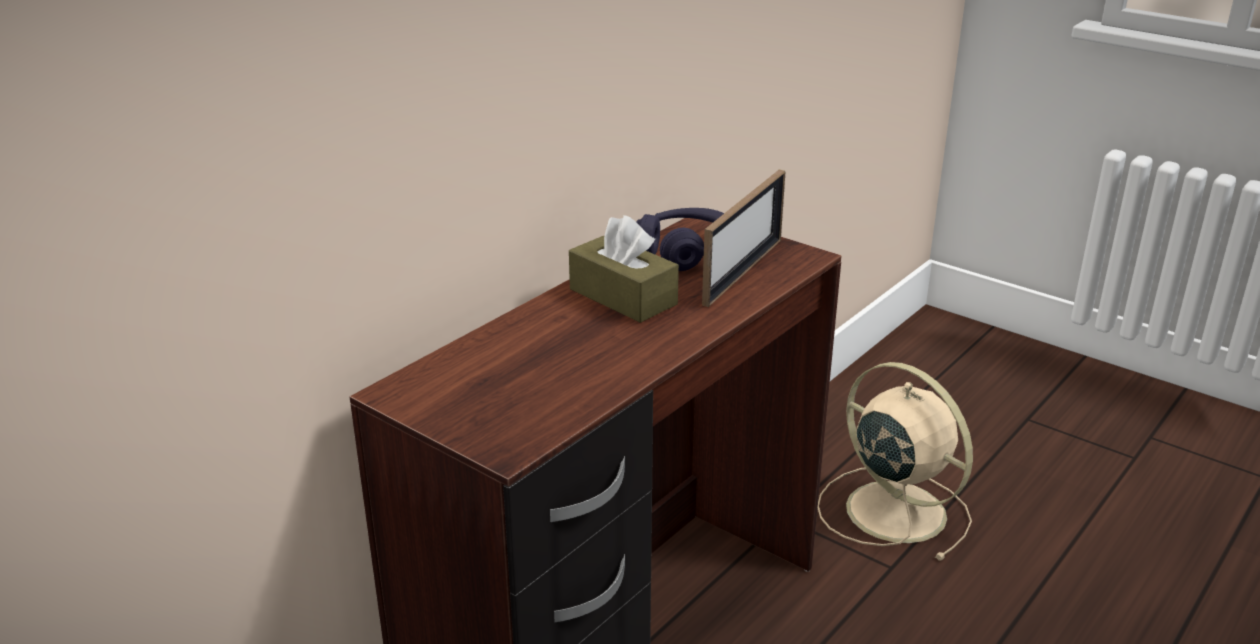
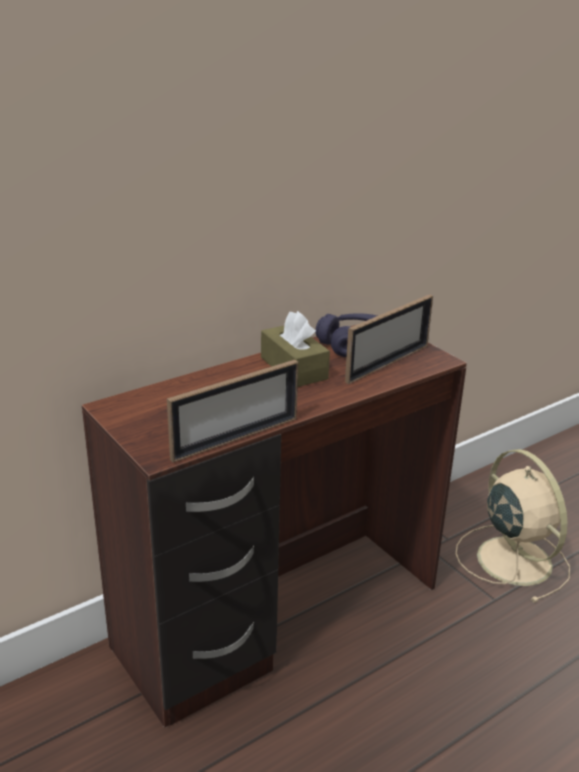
camera: 15 degrees right, 0 degrees up
(600, 406) = (235, 438): none -> picture frame

